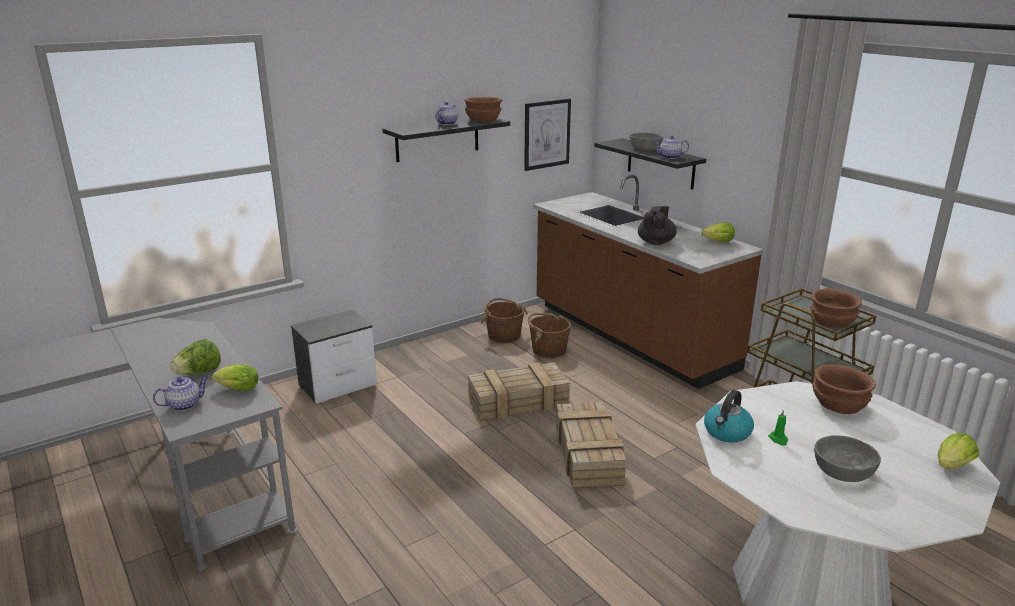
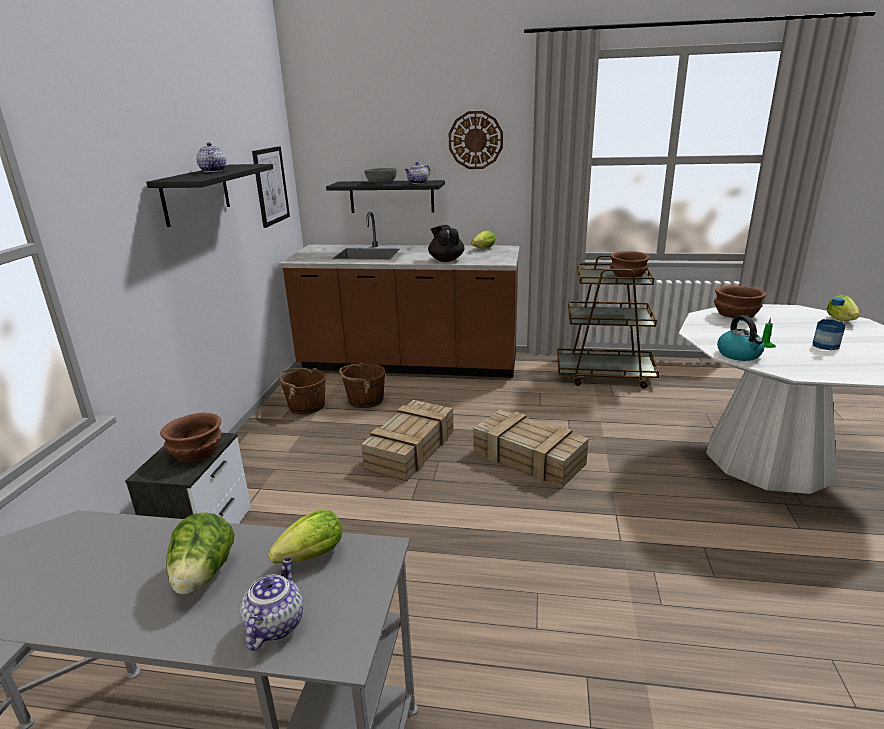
camera: 45 degrees left, 0 degrees up
(482, 120) = (241, 166): brown bowl -> brown bowl (196, 453)
(739, 123) = (475, 140): none -> wall clock
(842, 471) = (825, 345): grey bowl -> bottle

